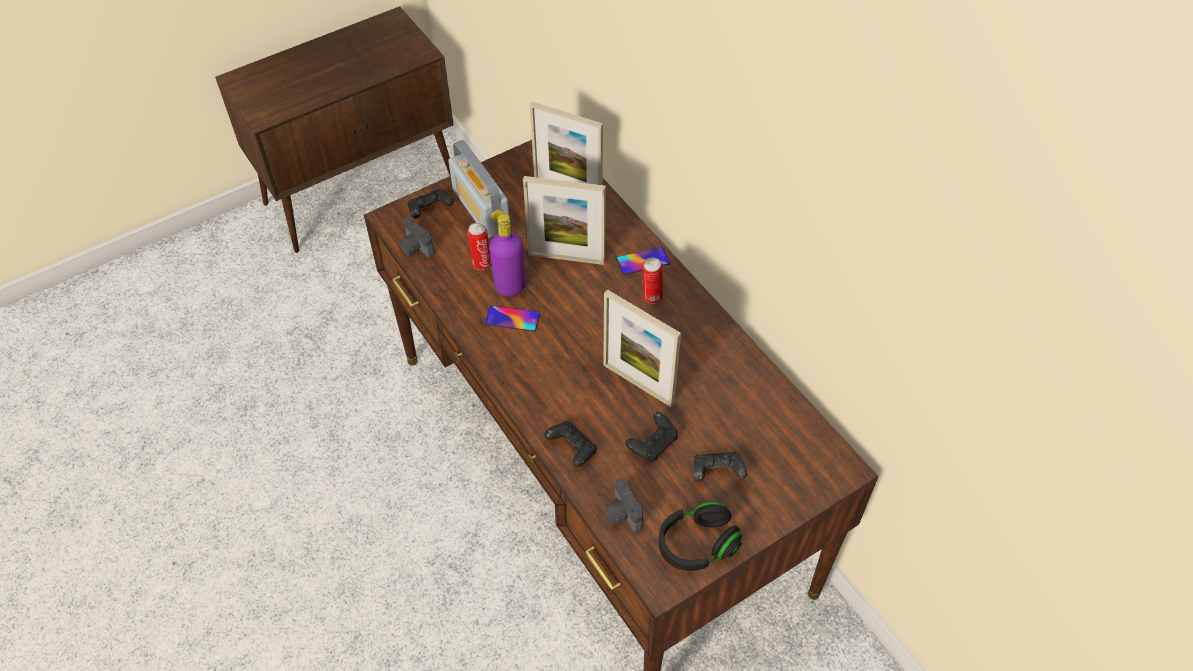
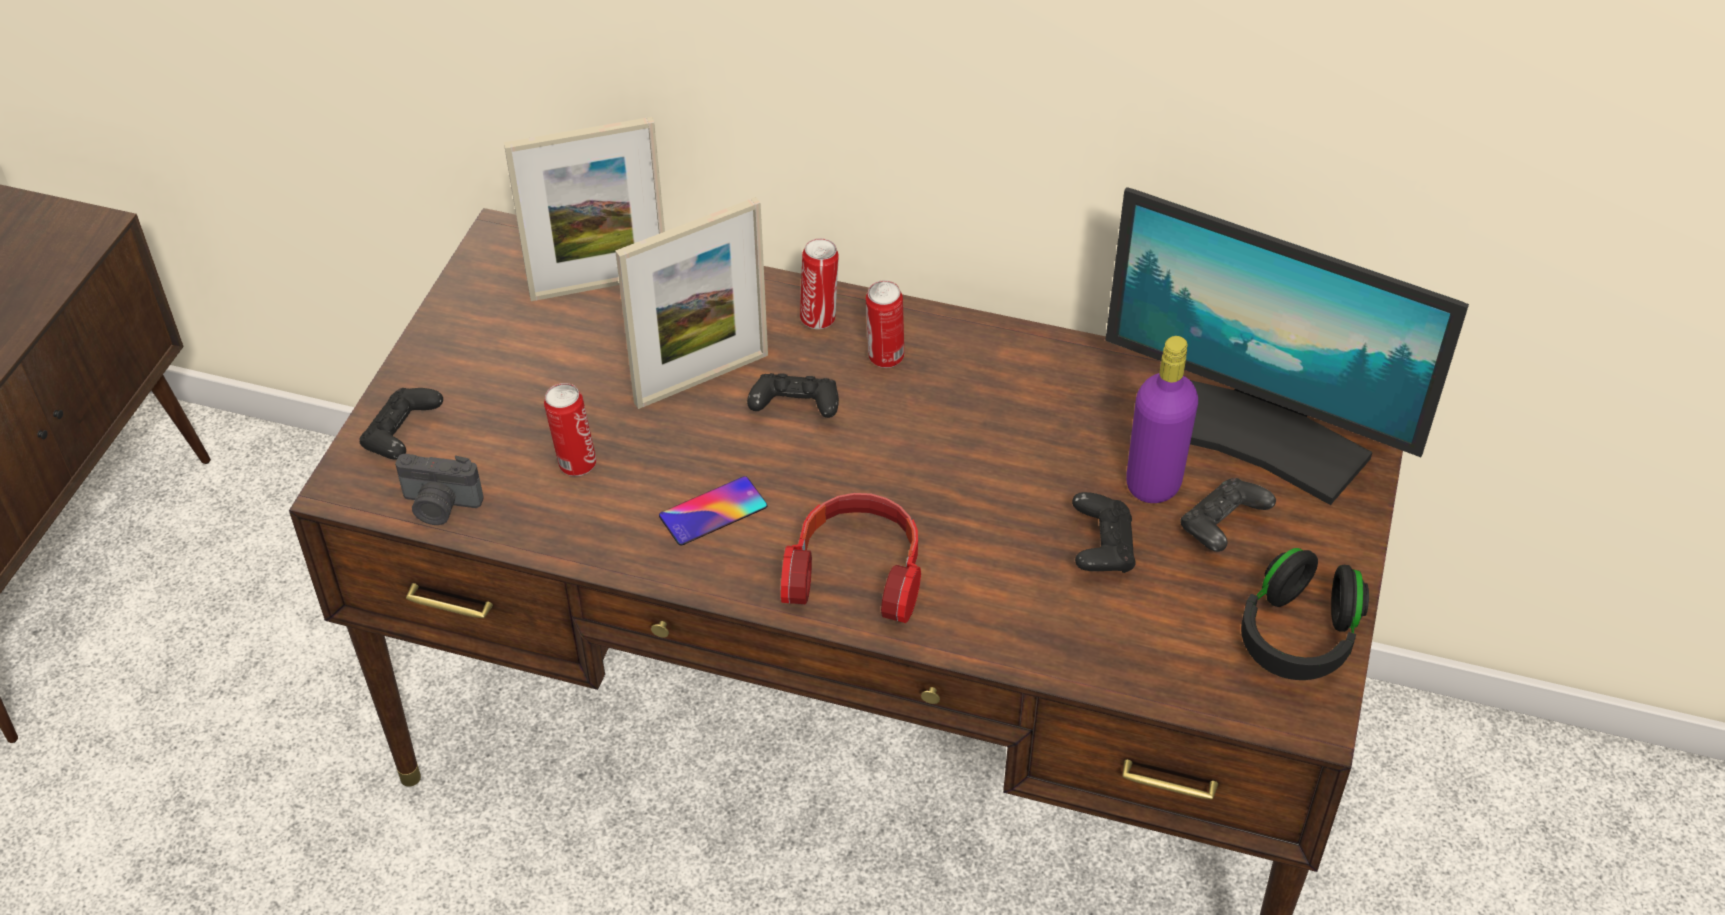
camera: 40 degrees left, 5 degrees down
(481, 209) = (488, 388): radio -> none
(510, 287) = (659, 469): purple bottle -> purple bottle (1153, 484)
(541, 383) = (857, 571): none -> headphones
(572, 449) = (1000, 630): black game controller -> black game controller (795, 409)
(621, 514) = (1162, 668): camera -> none
(638, 384) = (994, 484): picture frame -> none
(643, 261) = (819, 318): phone -> can
(779, 441) = (1254, 435): none -> monitor

